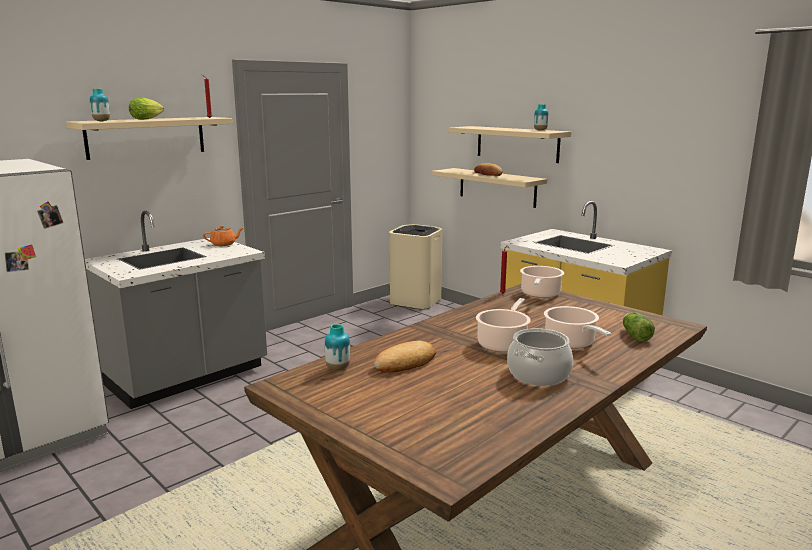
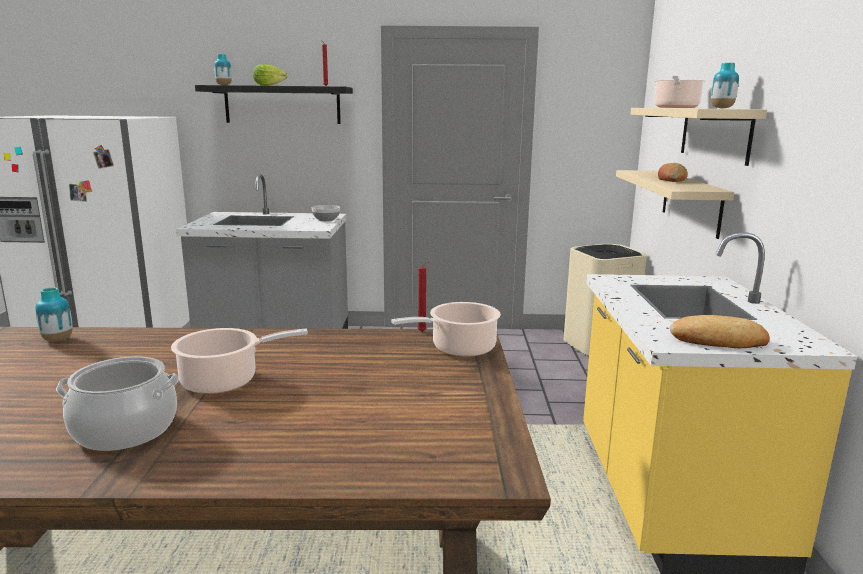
camera: 45 degrees right, 0 degrees up
(146, 137) = (282, 105): beige shelf -> black shelf
(224, 244) = (325, 220): orange teapot -> bowl
(405, 362) = (102, 358): bread -> bread (718, 340)
(571, 343) = (281, 416): cooking pot -> cooking pot (676, 107)
(635, 335) = (385, 449): lettuce -> none

